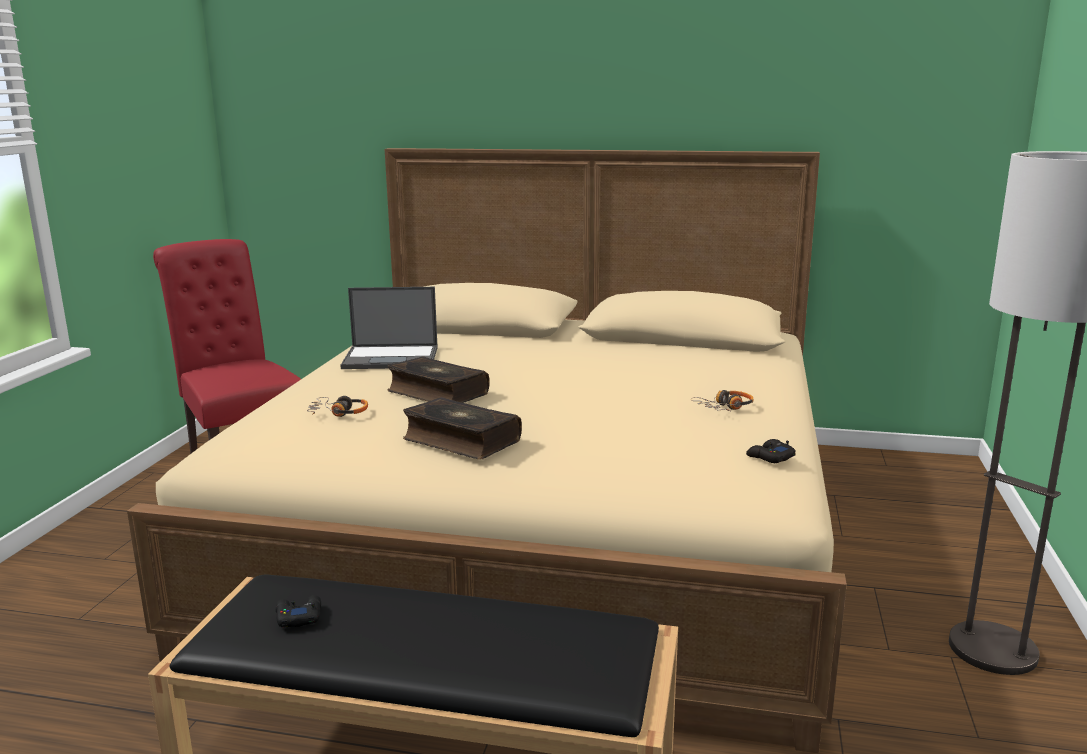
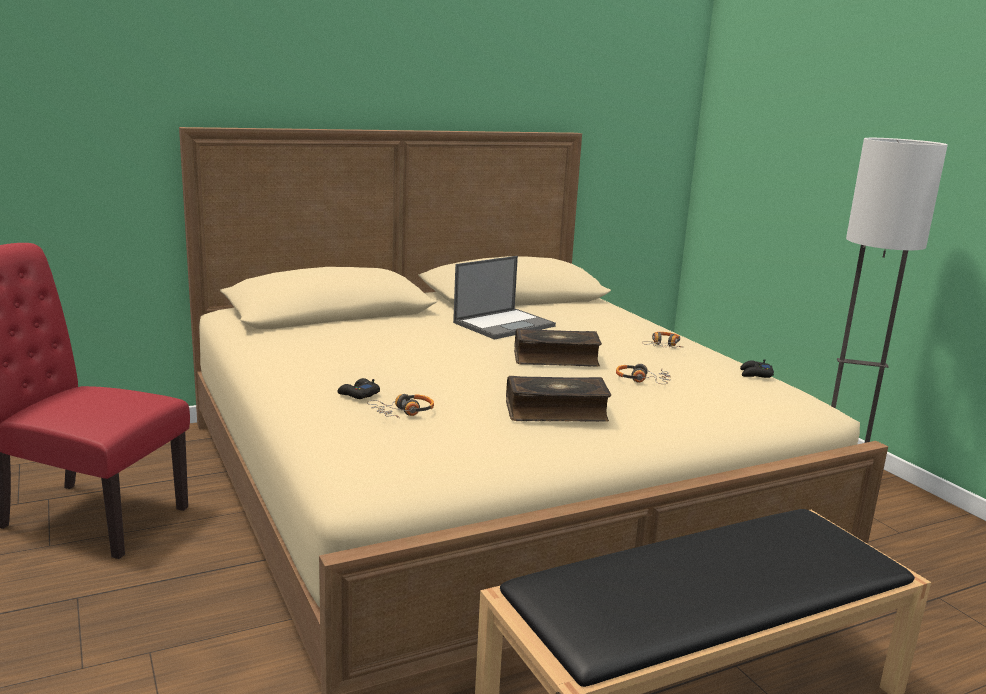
camera: 40 degrees left, 0 degrees up
(298, 617) = (617, 597): black game controller -> black game controller (358, 394)
(392, 358) = (329, 353): laptop -> laptop (504, 324)
(436, 393) = (446, 377): book -> book (556, 358)
(614, 434) = (642, 380): none -> headphones

